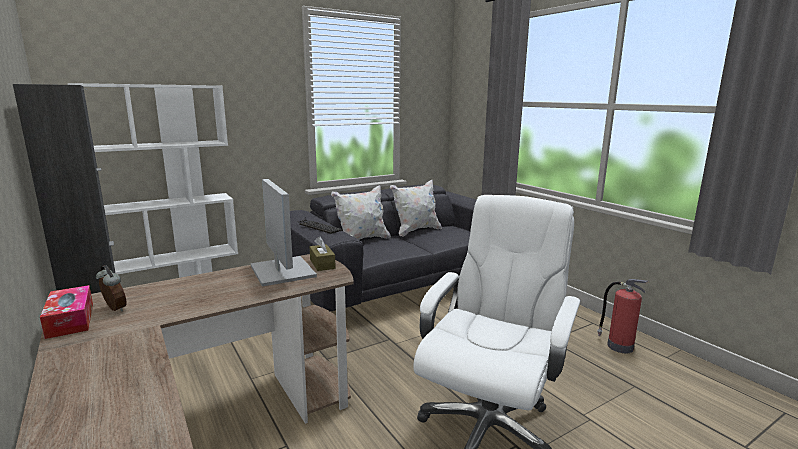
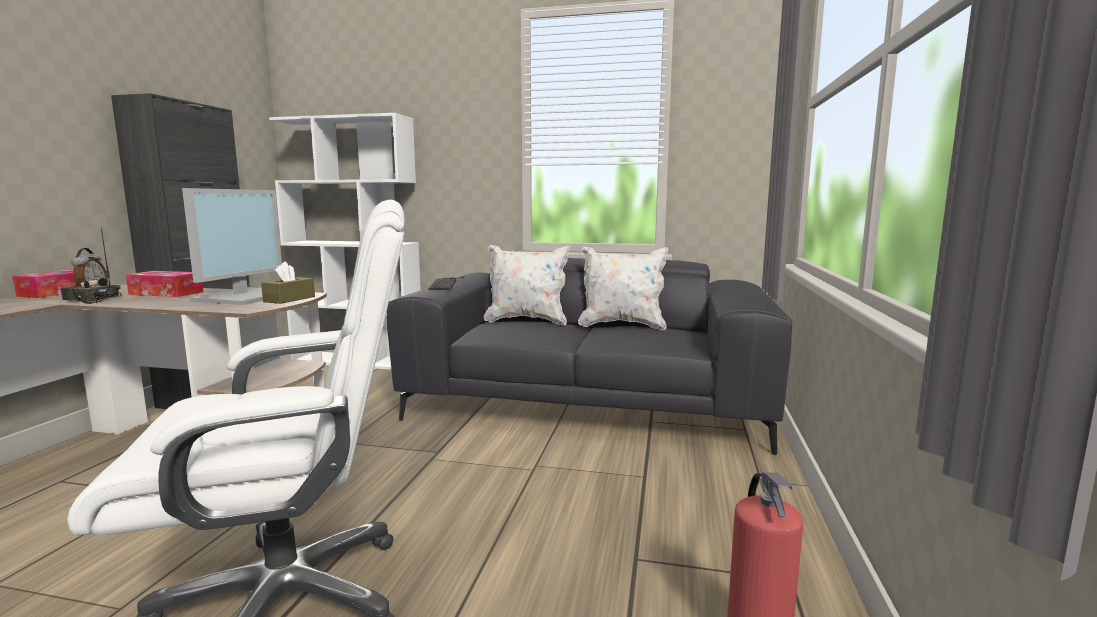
camera: 45 degrees right, 5 degrees down
(163, 313) = (90, 299): none -> radio
(195, 287) = (166, 293): none -> tissue box

